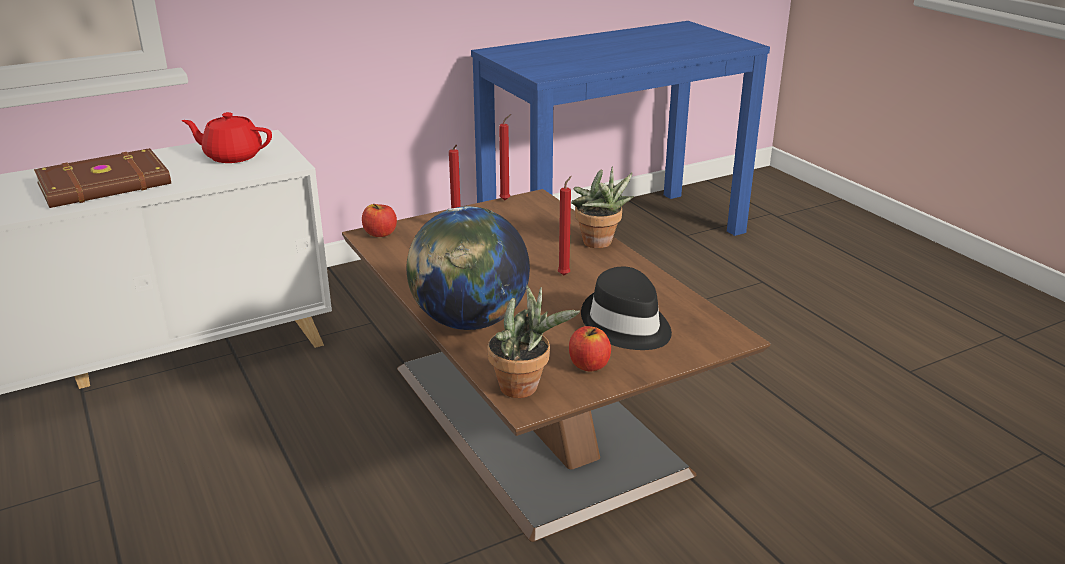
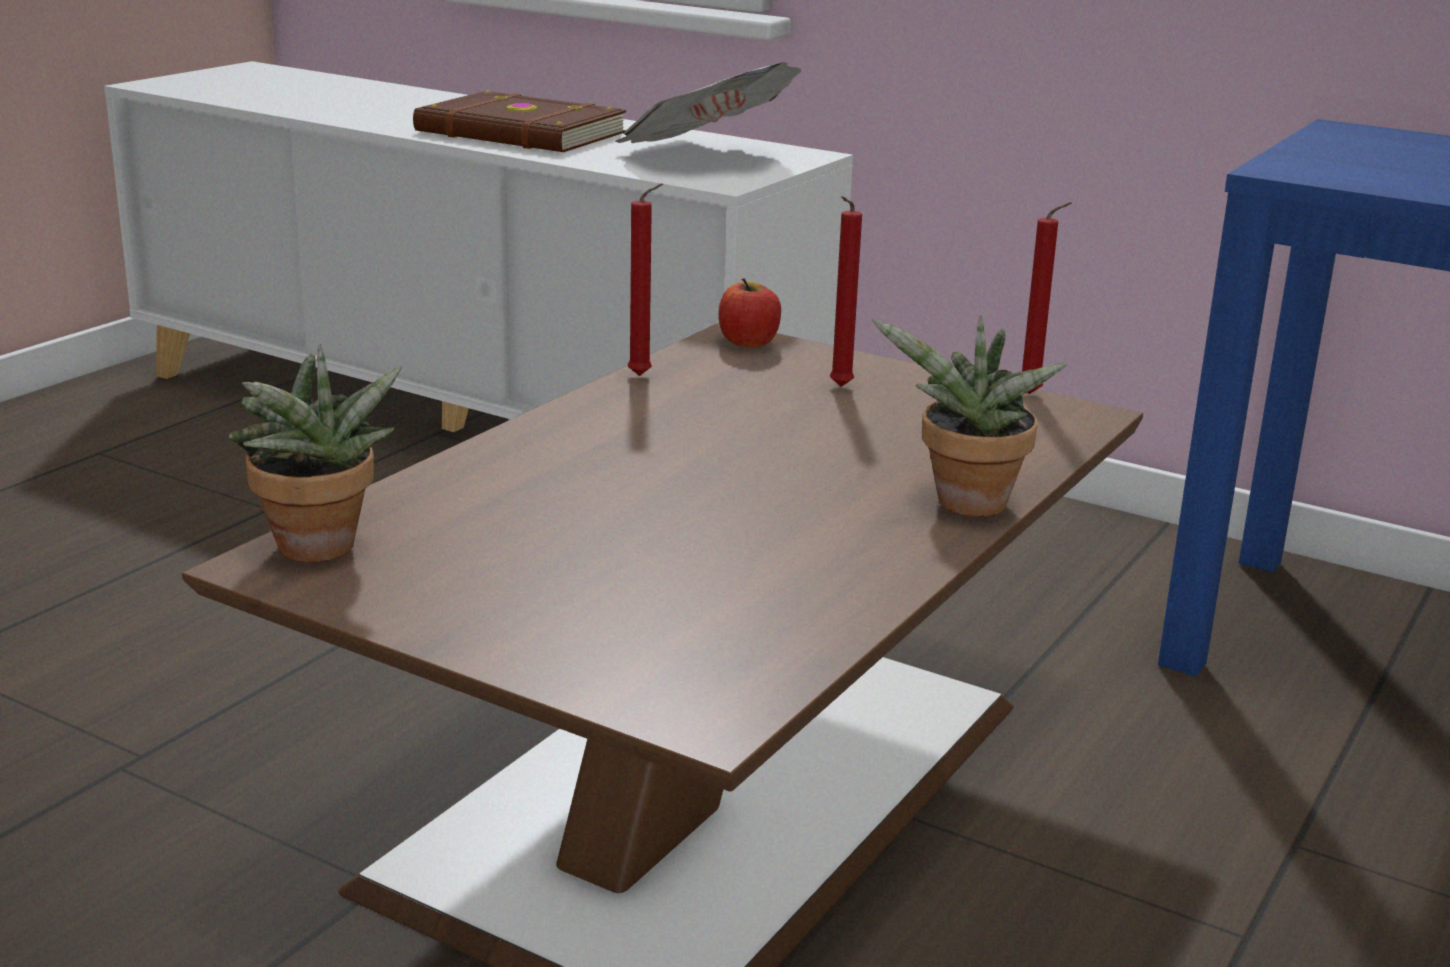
camera: 60 degrees right, 5 degrees down
(232, 156) = (705, 156): red teapot -> newspaper
(469, 322) = (510, 465): globe -> none
(565, 274) = (786, 502): red candle -> red candle (643, 376)
(589, 365) = (445, 589): apple -> none
(626, 325) = (638, 595): black hat -> none

